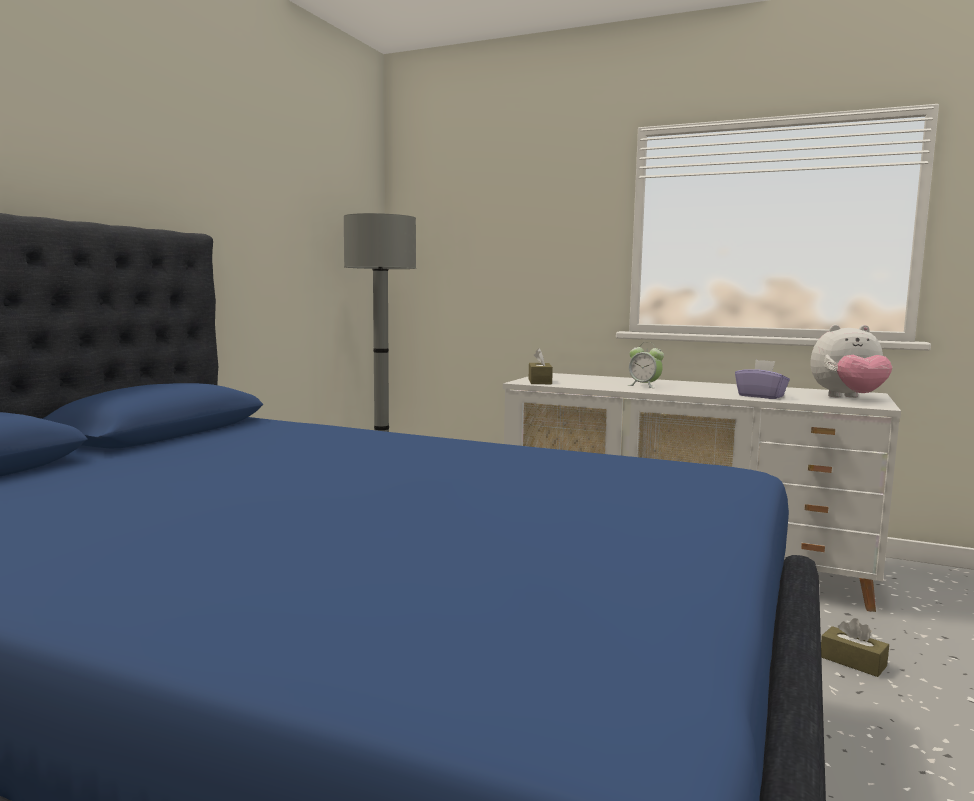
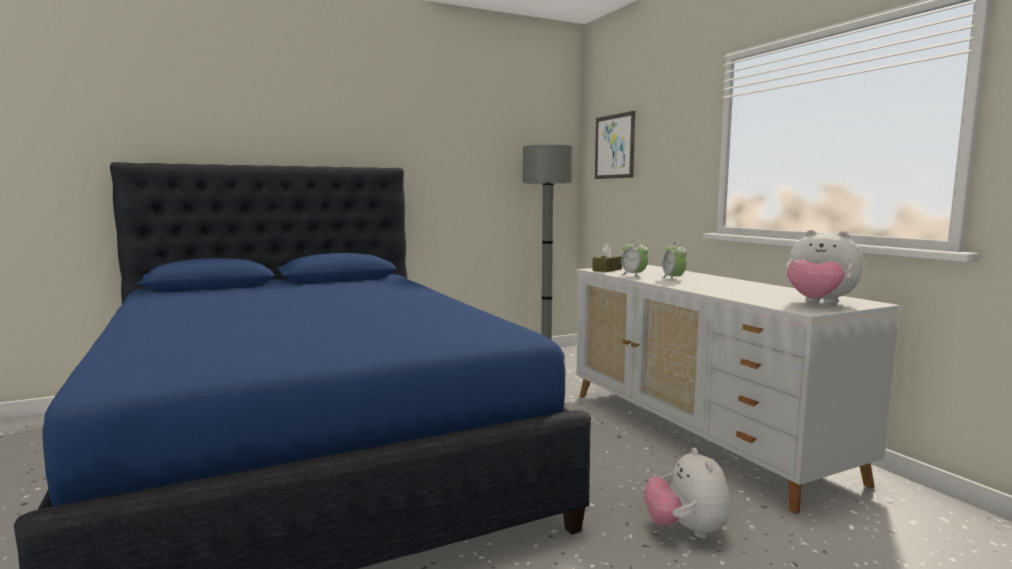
camera: 40 degrees right, 0 degrees up
(451, 223) = (614, 146): none -> picture
(595, 386) = (633, 275): none -> alarm clock
(761, 396) = (734, 294): purple tissue box -> none
(853, 661) = (686, 530): brown tissue box -> plush toy

